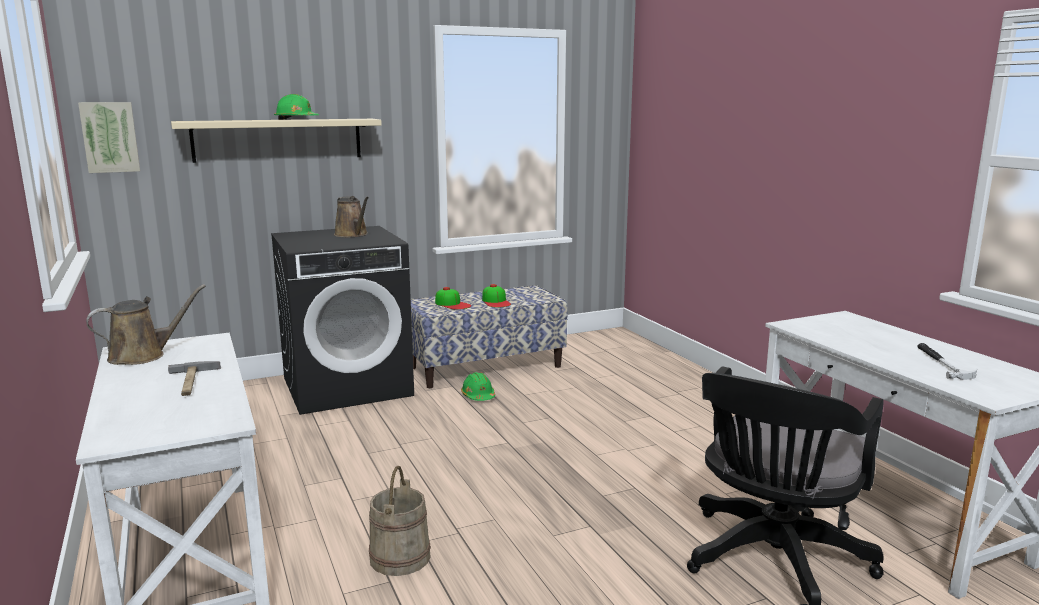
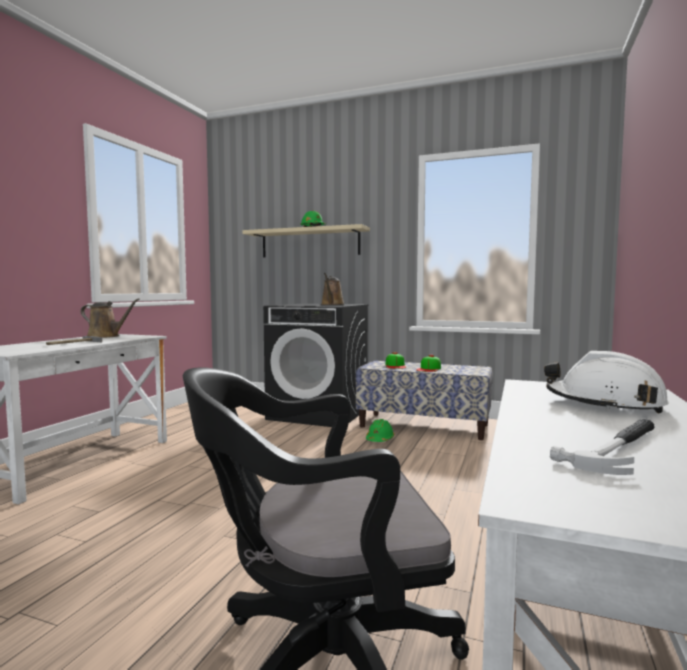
camera: 45 degrees right, 10 degrees down
(110, 137) = (227, 242): picture -> none
(399, 557) = (132, 502): beige bucket -> none
(862, 333) = (604, 404): none -> white hard hat

